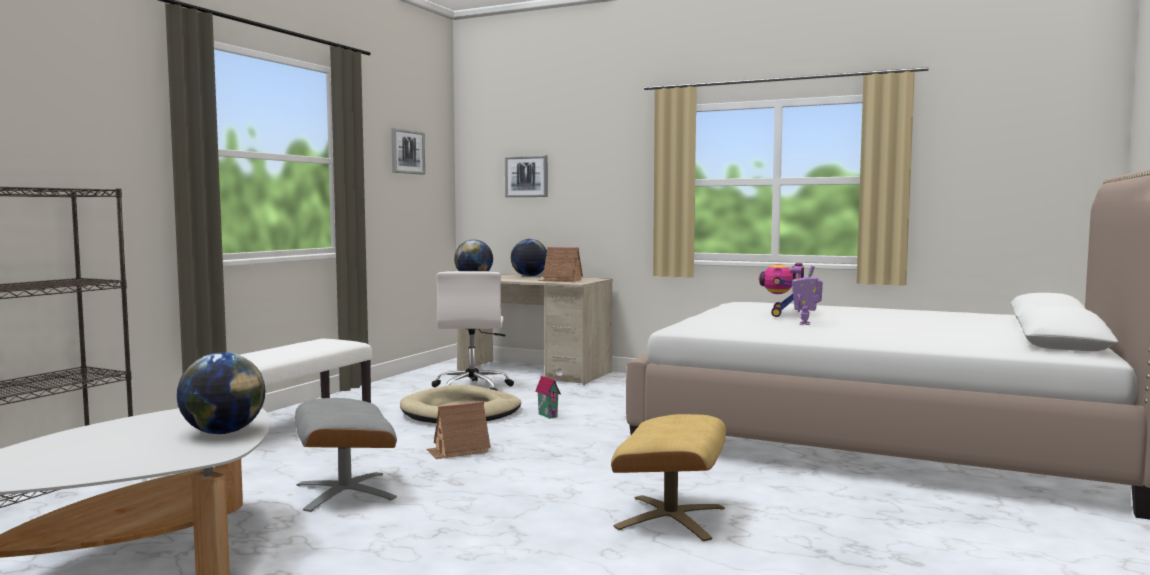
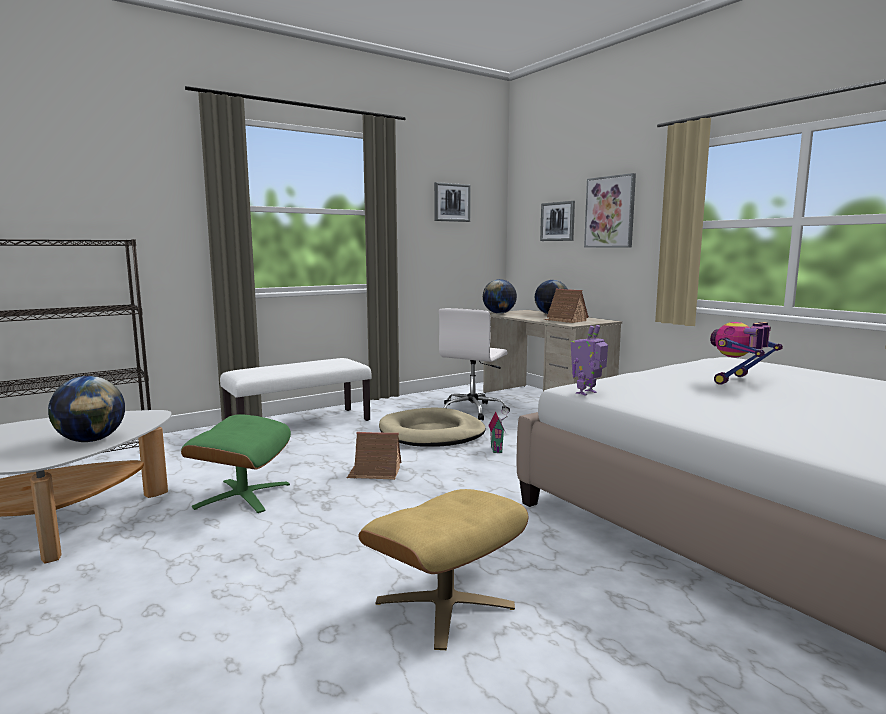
camera: 30 degrees right, 5 degrees up
(344, 491) = (242, 495): grey ottoman -> green ottoman
(591, 168) = (610, 212): none -> picture
(806, 324) = (742, 398): toy robot -> toy robot (587, 393)

